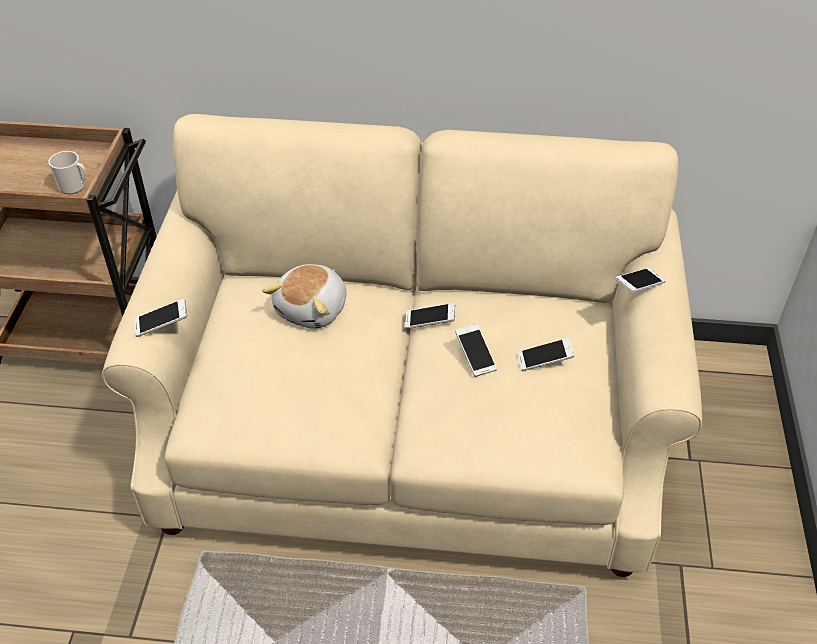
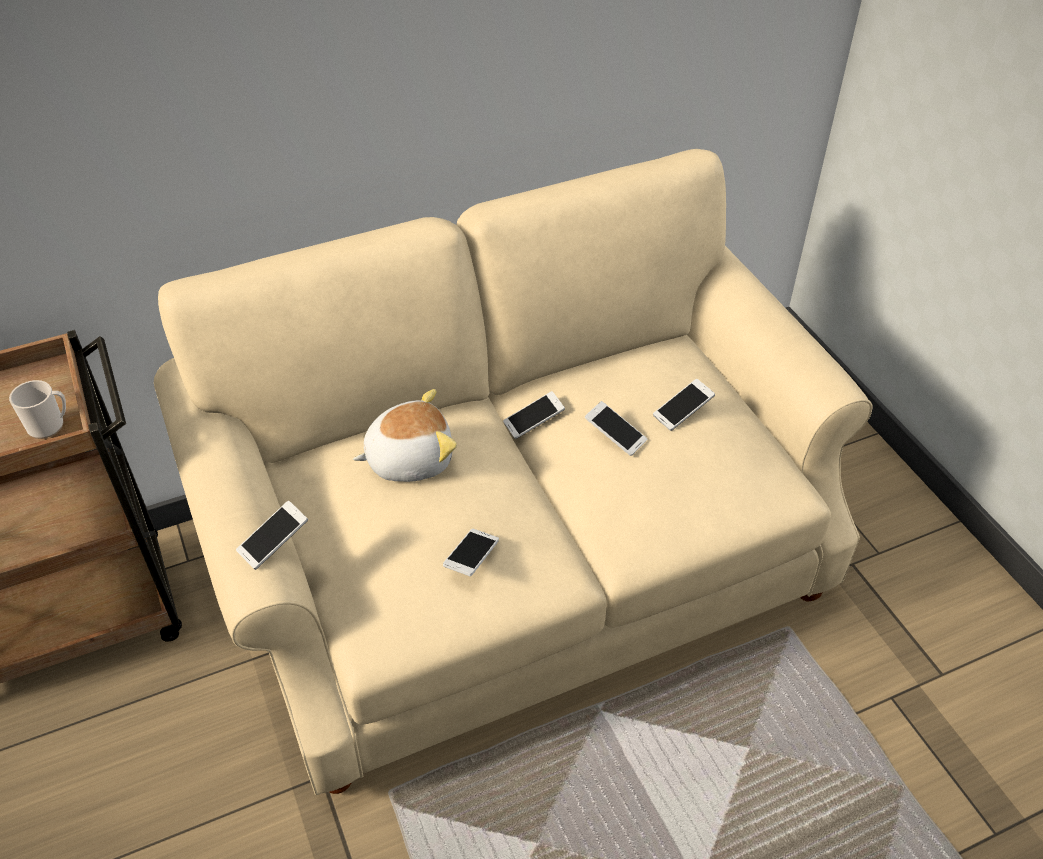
camera: 30 degrees left, 0 degrees up
(313, 309) = (409, 458): plush toy -> plush toy turned 105 degrees counterclockwise
(639, 286) = (732, 301): phone -> phone (471, 558)

